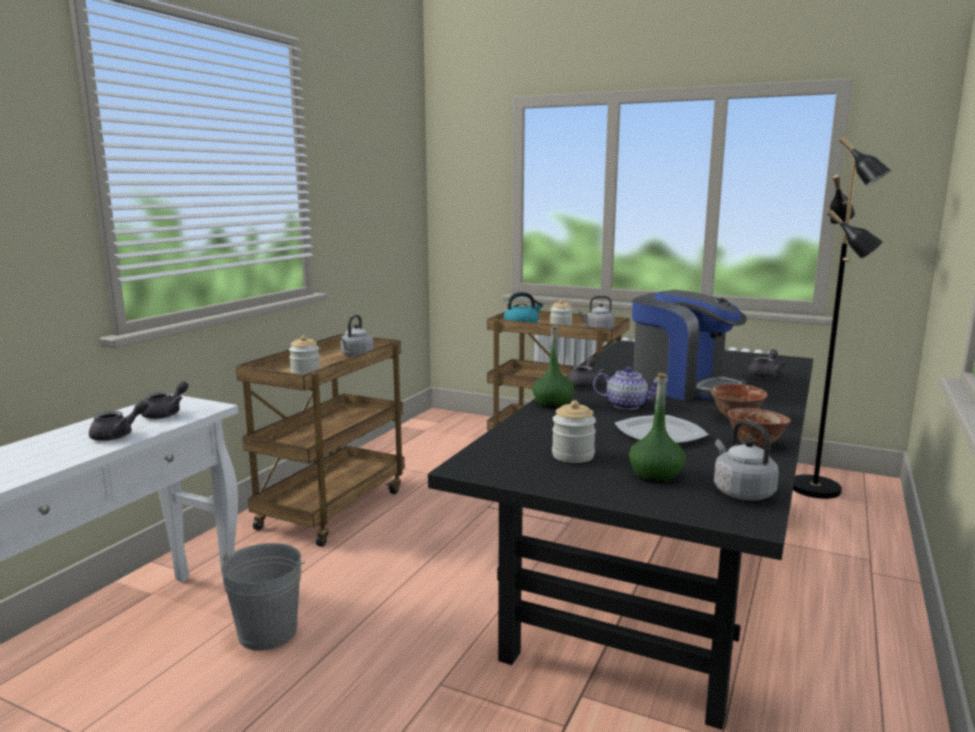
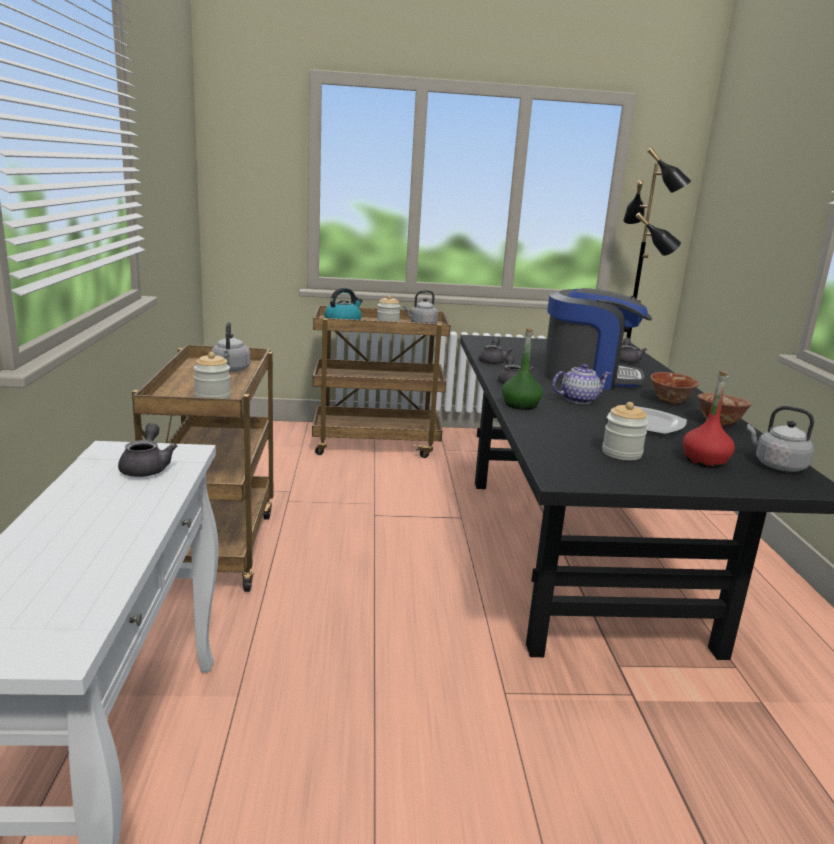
camera: 30 degrees left, 5 degrees up
(118, 435) = (136, 504): grey teapot -> grey teapot (493, 361)
(268, 632) = (290, 697): grey bucket -> none
(656, 475) = (705, 461): green bottle -> red bottle

